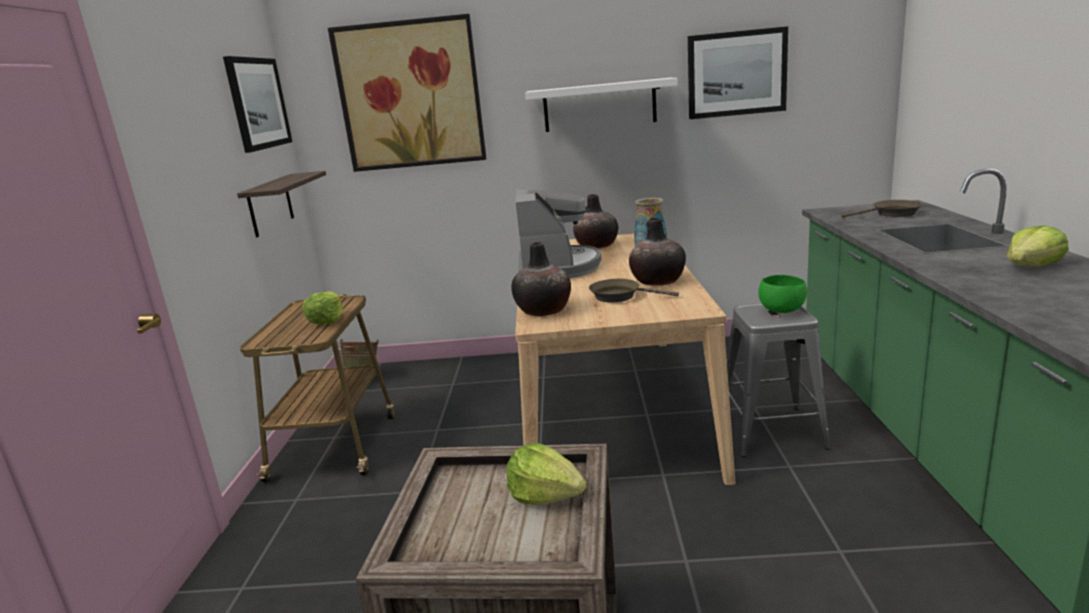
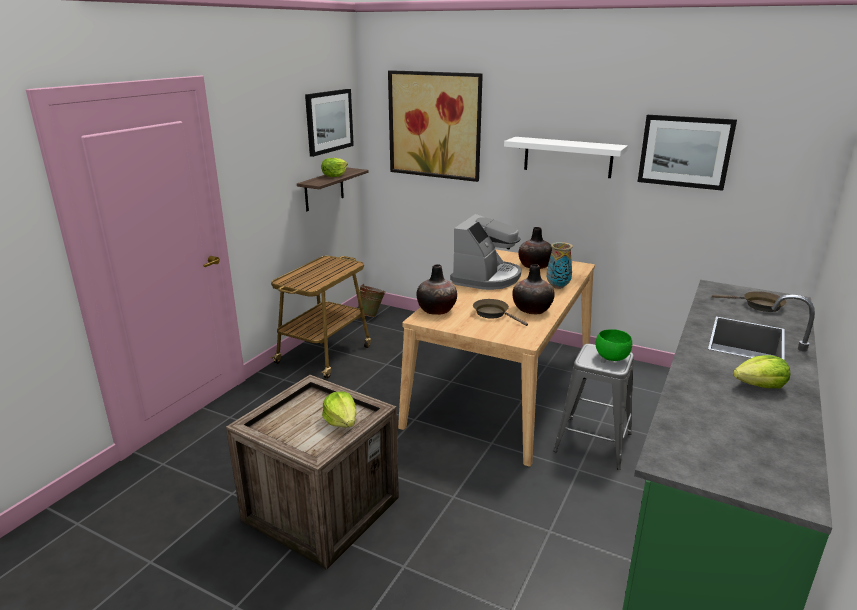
camera: 25 degrees right, 5 degrees up
(326, 320) = (327, 276): lettuce -> lettuce (334, 175)

